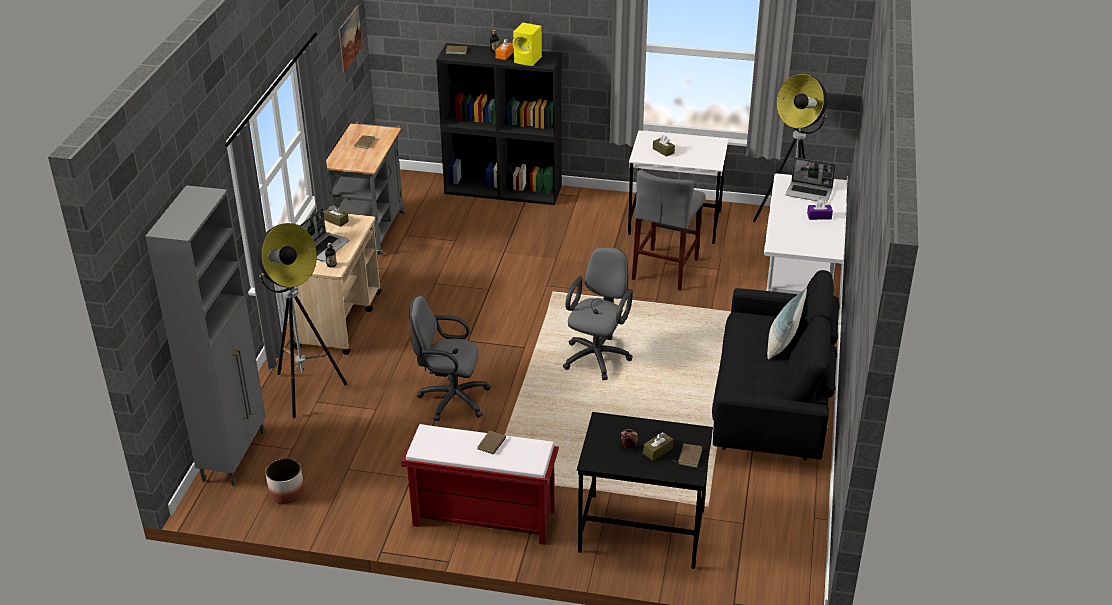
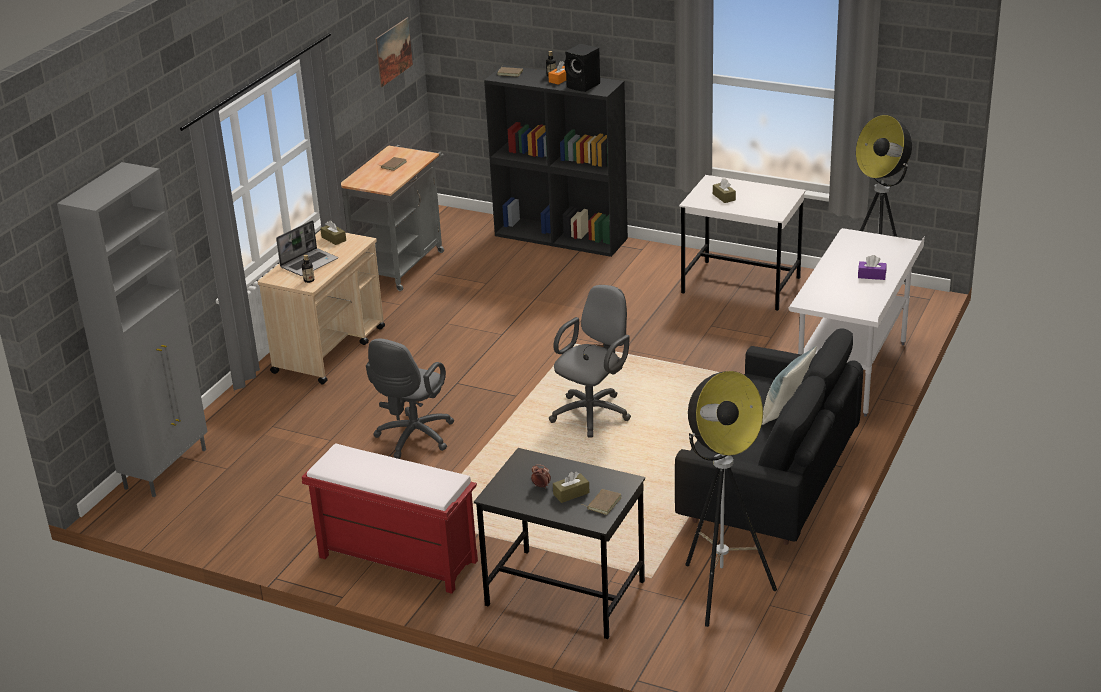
camera: 15 degrees right, 5 degrees down
(286, 492) = (203, 509): planter -> none
(305, 391) = (264, 414): floor lamp -> floor lamp (721, 591)
(450, 399) = (412, 439): grey office chair -> grey office chair turned 90 degrees counterclockwise
(492, 444) = (402, 471): brown book -> none
(528, 60) = (584, 86): yellow speaker -> black speaker
(665, 269) = (709, 332): grey stool -> none
(809, 193) = (872, 251): laptop -> none

